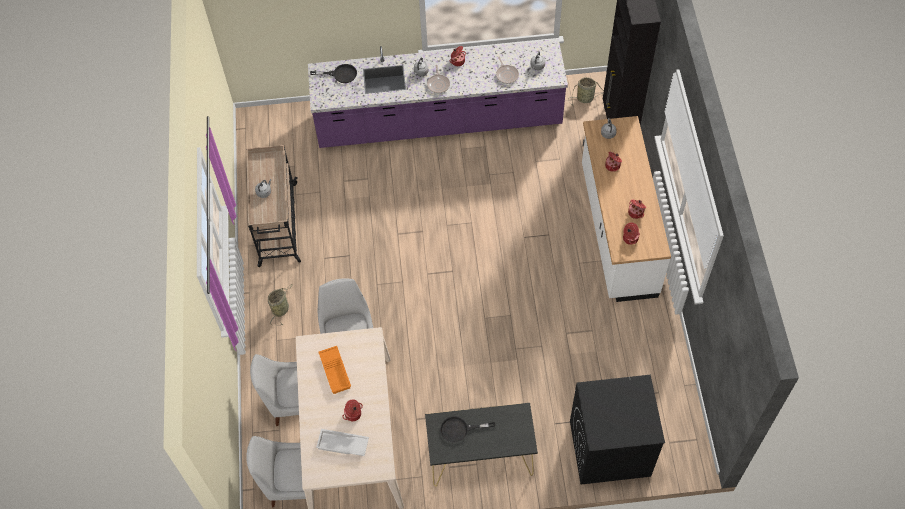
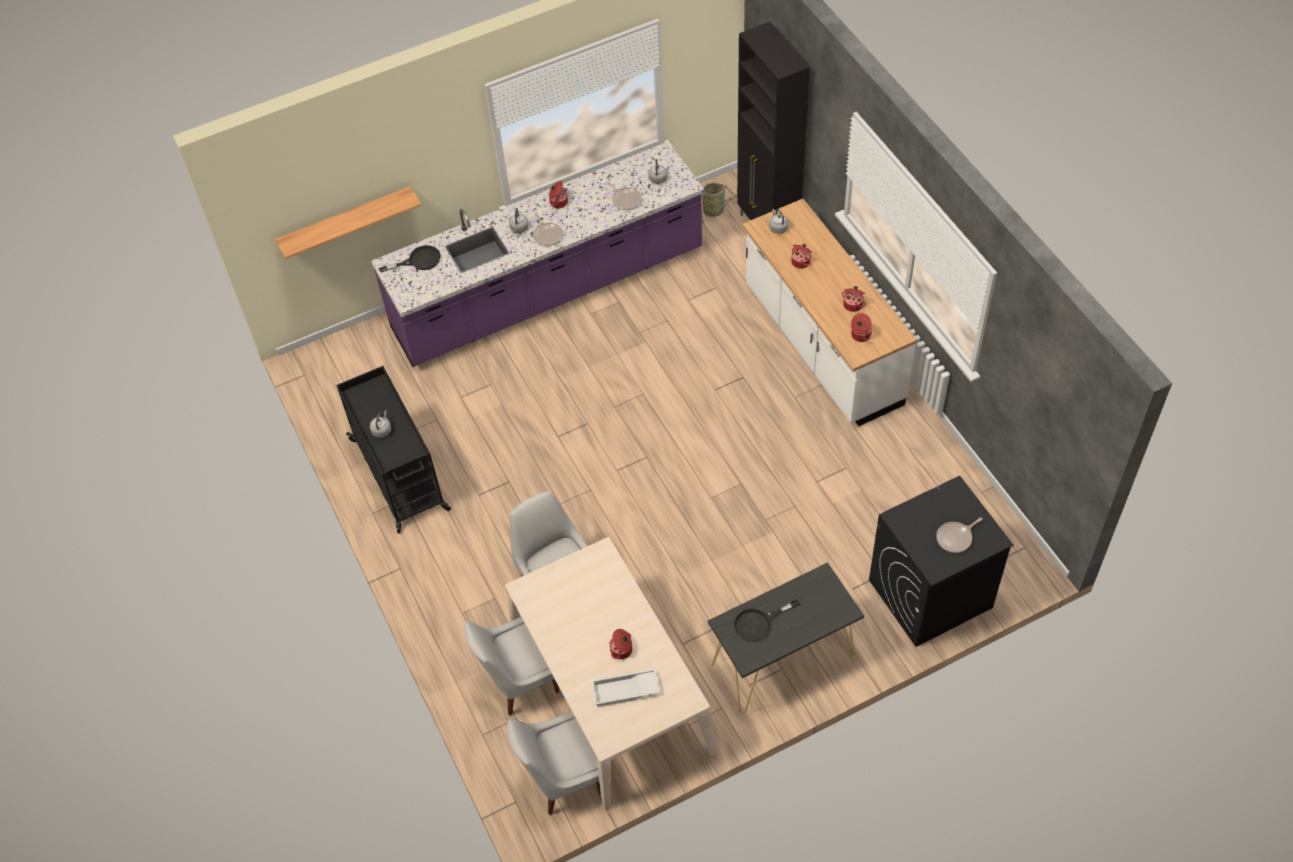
camera: 20 degrees left, 5 degrees down
(278, 225) = (400, 476): beige cart -> black cart
(281, 308) = (451, 573): basket -> none
(295, 31) = (346, 222): none -> shelf
(336, 371) = (576, 608): orange tray -> none
(624, 421) = (955, 538): none -> frying pan

